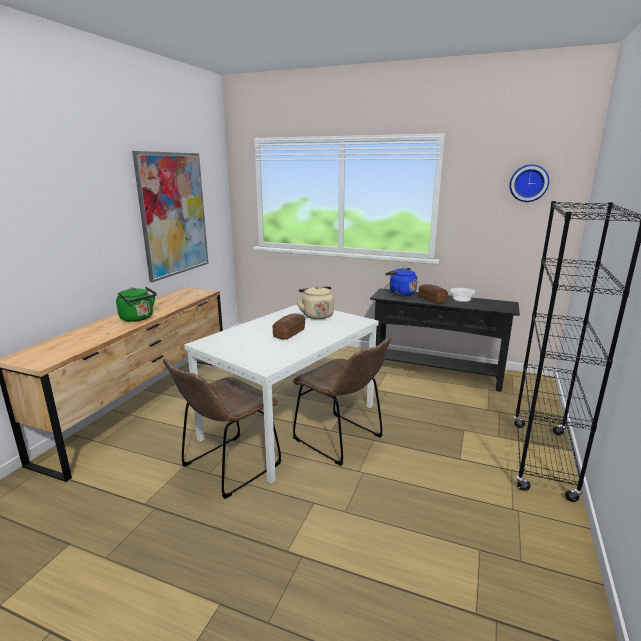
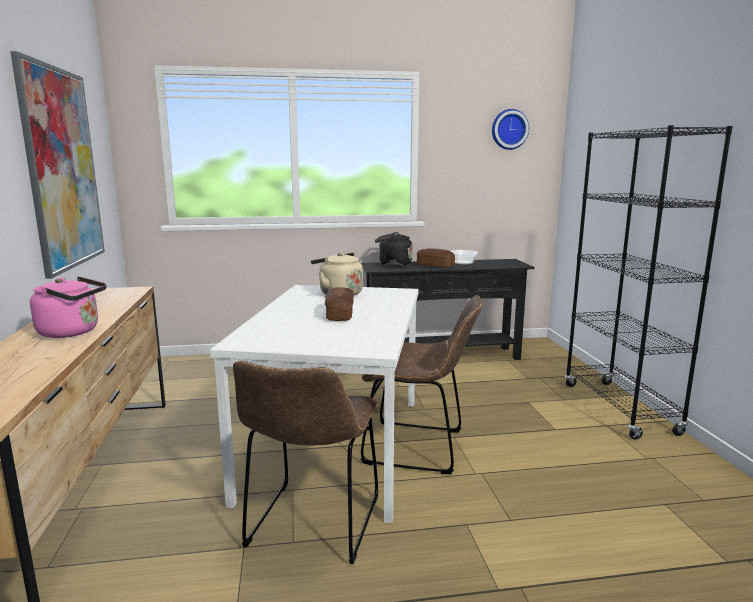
camera: 30 degrees left, 5 degrees down
(138, 318) = (73, 332): green kettle -> pink kettle
(400, 293) = (392, 264): blue kettle -> black kettle

